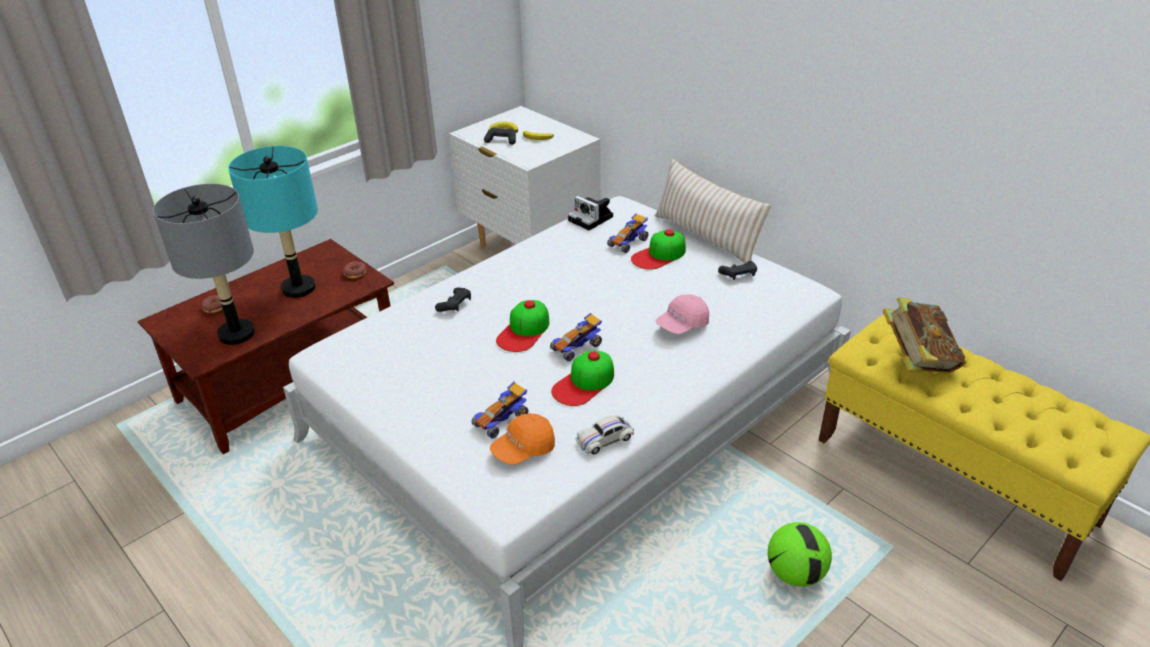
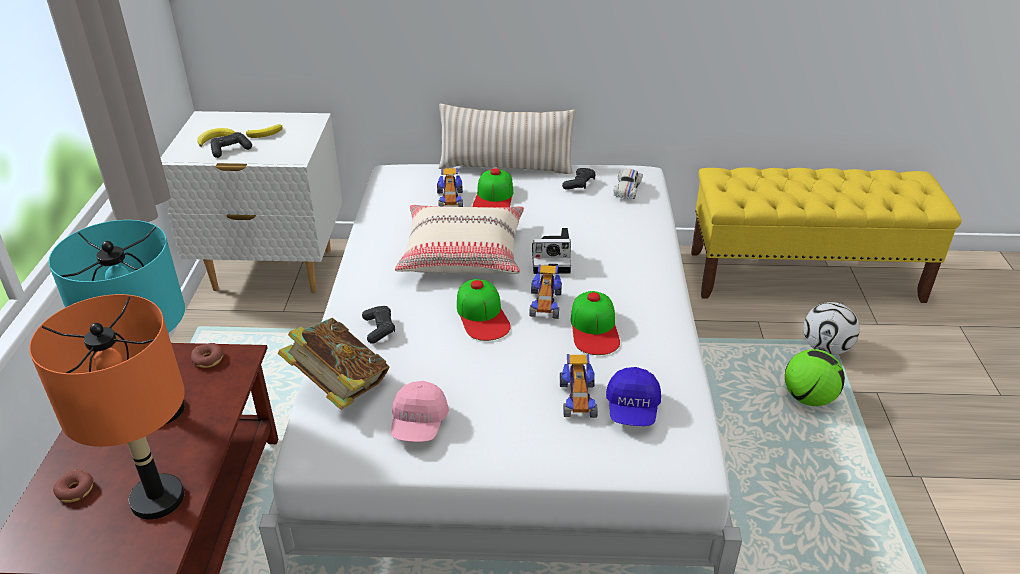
camera: 45 degrees left, 0 degrees up
(237, 334) = (158, 499): grey table lamp -> orange table lamp
(523, 449) = (632, 409): orange cap -> blue cap
(577, 283) = (463, 253): none -> beige pillow
(592, 219) = (388, 194): camera -> camera (553, 260)
(605, 439) = (676, 361): white toy car -> white toy car (627, 189)
(682, 325) = (597, 242): pink cap -> pink cap (419, 424)
(876, 548) = (825, 348): none -> football
(917, 361) = (770, 188): book -> book (339, 388)

